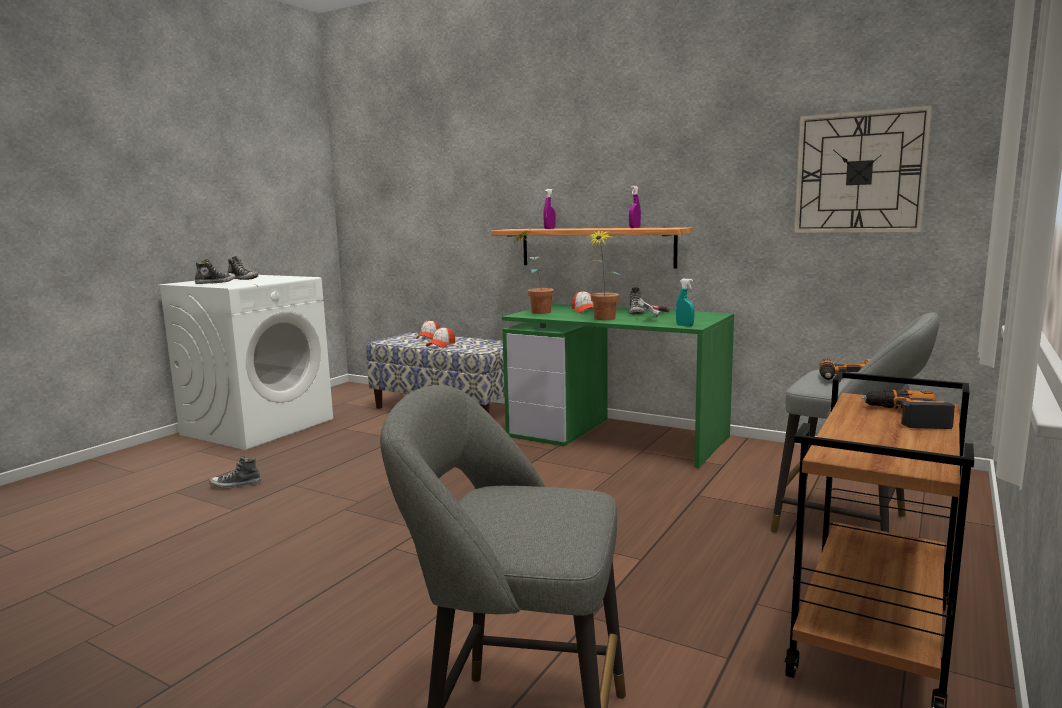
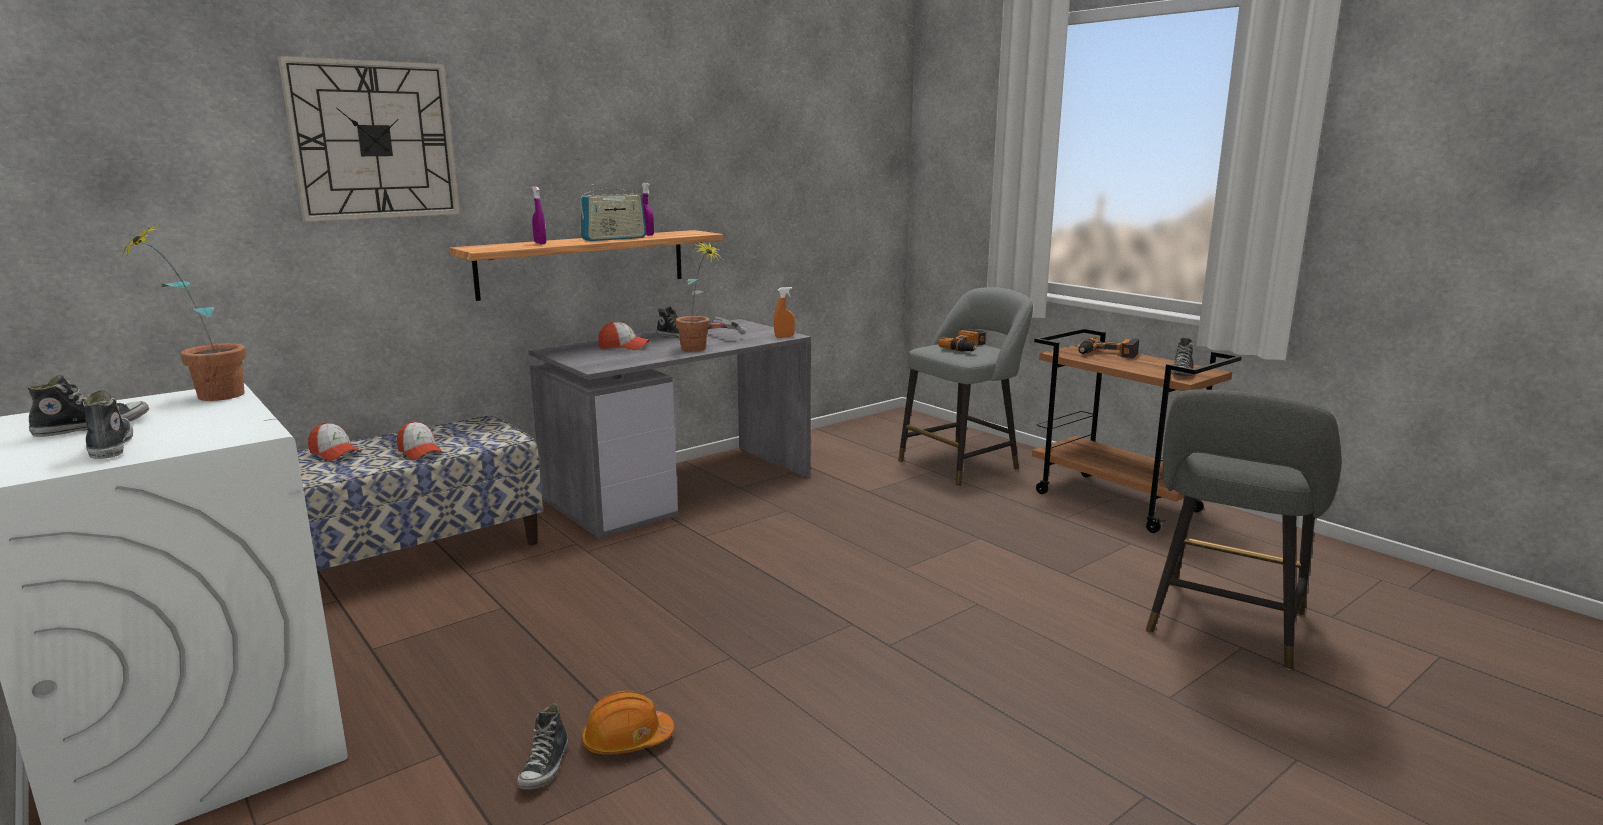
camera: 70 degrees left, 5 degrees up
(260, 496) = (627, 740): none -> orange hard hat
(535, 312) = (587, 360): potted plant -> potted plant (206, 397)
(597, 228) = (614, 239): none -> radio
(618, 436) = (680, 486): green desk -> grey desk
(684, 325) = (784, 337): turquoise spray bottle -> orange spray bottle
(859, 173) = (823, 172): wall clock -> wall clock (374, 140)
(872, 454) = (1182, 373): none -> shoe

